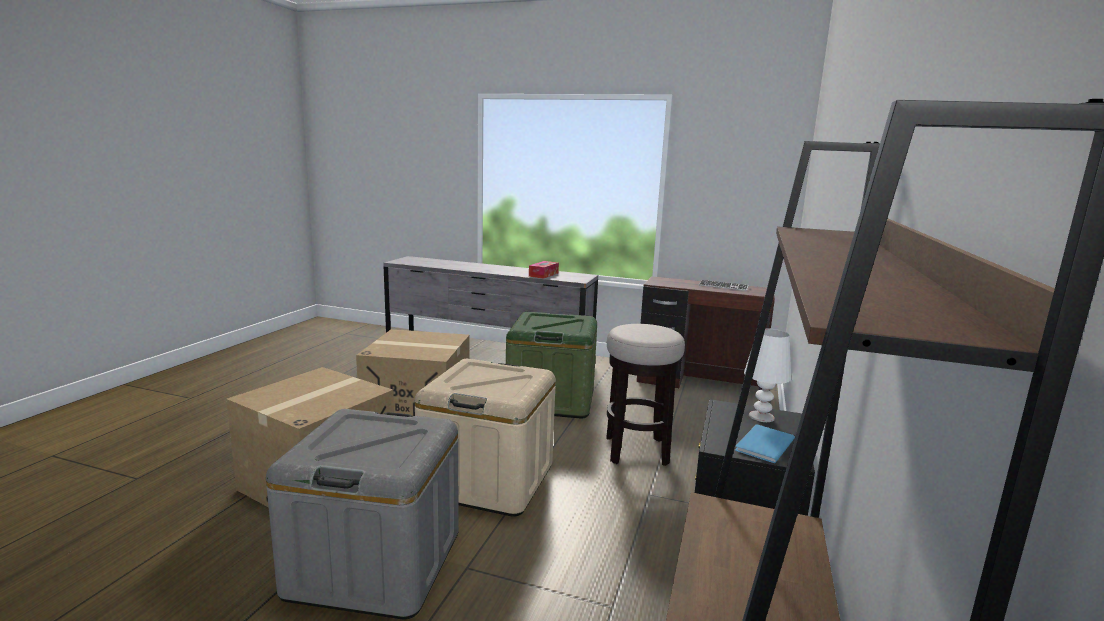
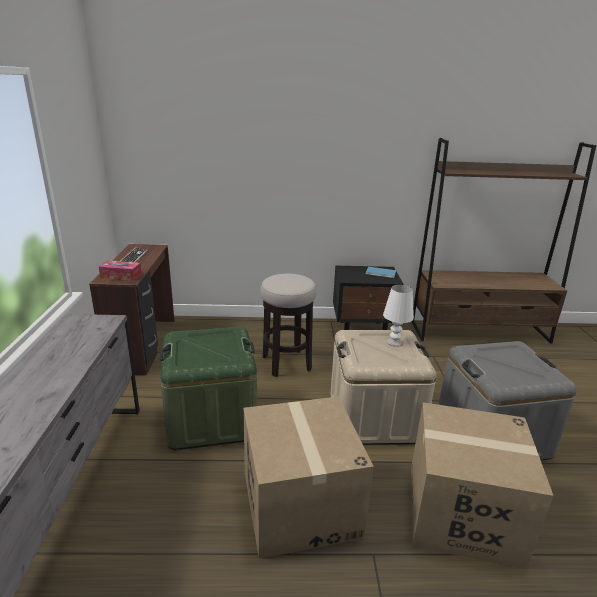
camera: 110 degrees left, 10 degrees up
(543, 274) = (76, 346): tissue box -> tissue box (121, 275)
(761, 417) = (350, 272): white table lamp -> white table lamp (394, 342)

